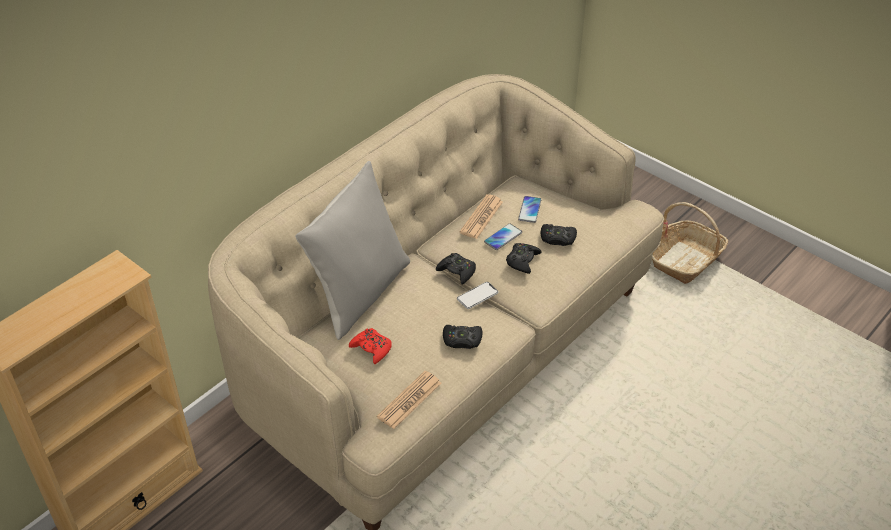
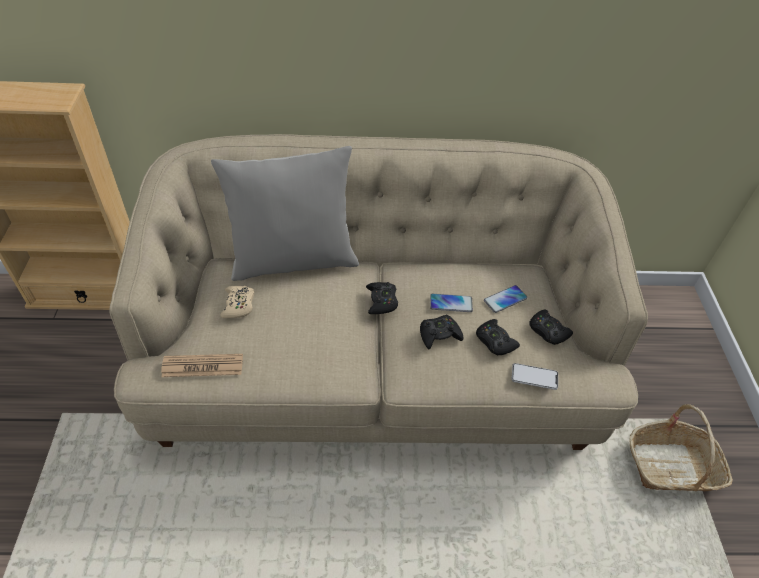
camera: 45 degrees right, 5 degrees up
(371, 348) = (238, 305): red game controller -> beige game controller
(462, 340) = (304, 356): black game controller -> black game controller (548, 331)
(477, 296) = (369, 333): phone -> phone (534, 377)
(481, 217) = (458, 275): newspaper -> none

